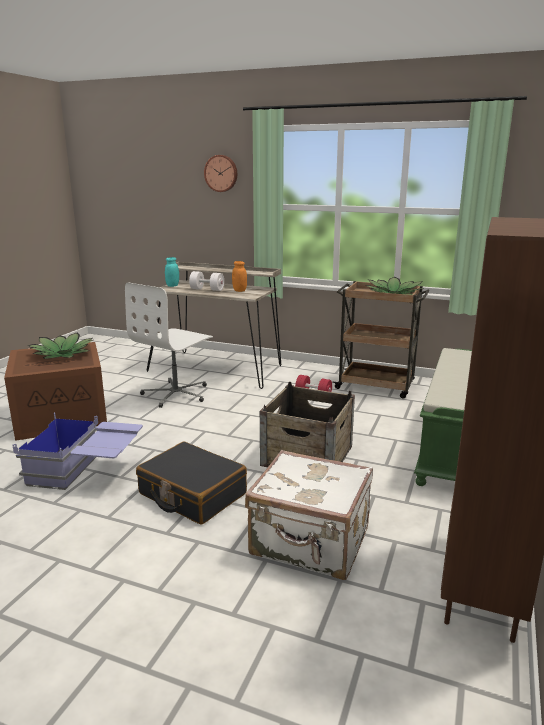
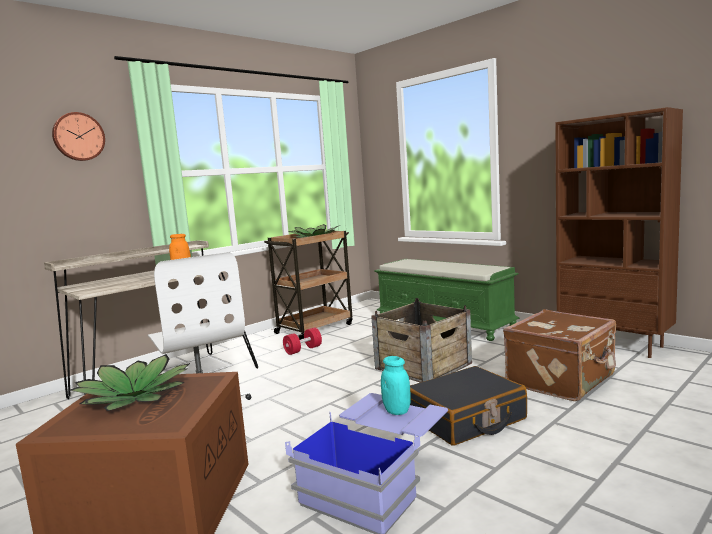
camera: 65 degrees left, 10 degrees down
(172, 286) = (83, 289): turquoise jar -> turquoise jar (397, 411)
(207, 289) = (145, 278): white dumbbell -> none
(310, 543) = (562, 380): white suitcase -> brown suitcase

